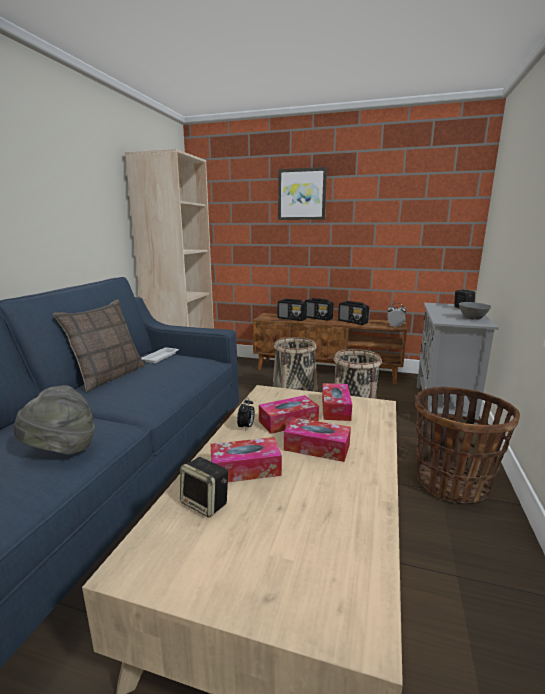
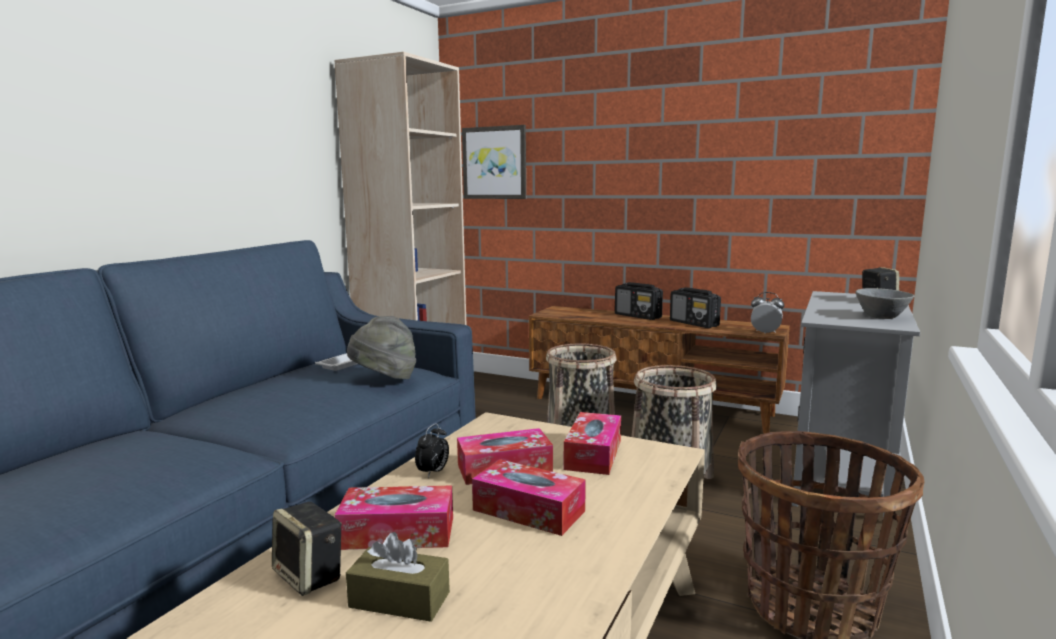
camera: 10 degrees right, 5 degrees down
(61, 450) = (134, 480): grey hat -> grey hat (384, 379)
(108, 376) = (259, 385): pillow -> none
(270, 513) = (399, 600): none -> brown tissue box
(292, 319) = (593, 316): radio -> none
(302, 194) = (613, 115): picture -> picture (495, 163)

